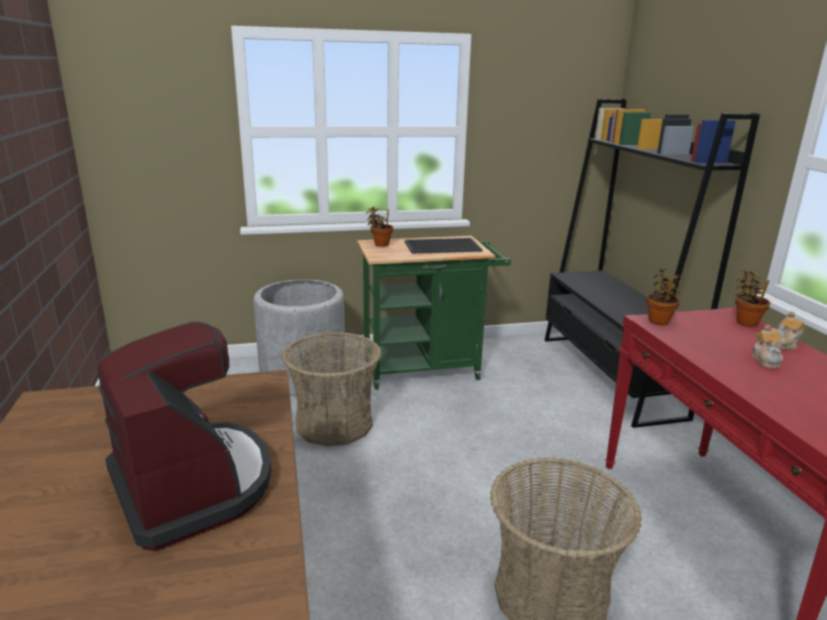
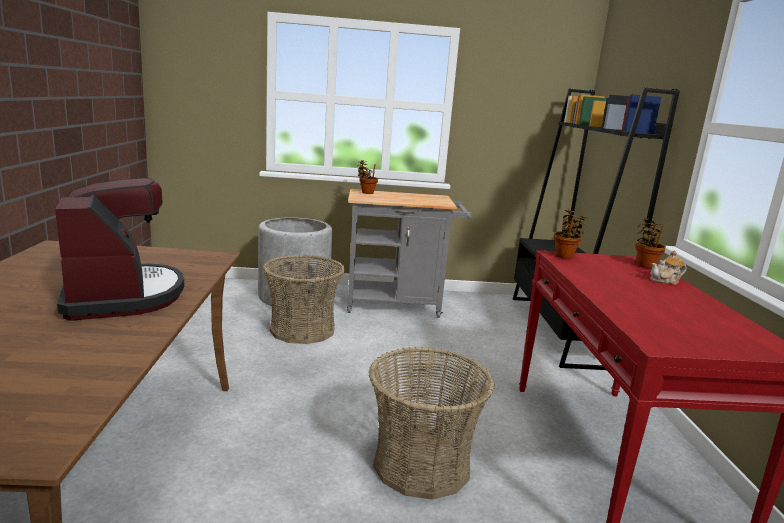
camera: 10 degrees right, 5 degrees down
(428, 369) = (399, 305): green cart -> grey cart
(442, 247) = (416, 198): tray -> none
(765, 360) = (638, 286): teapot -> none

